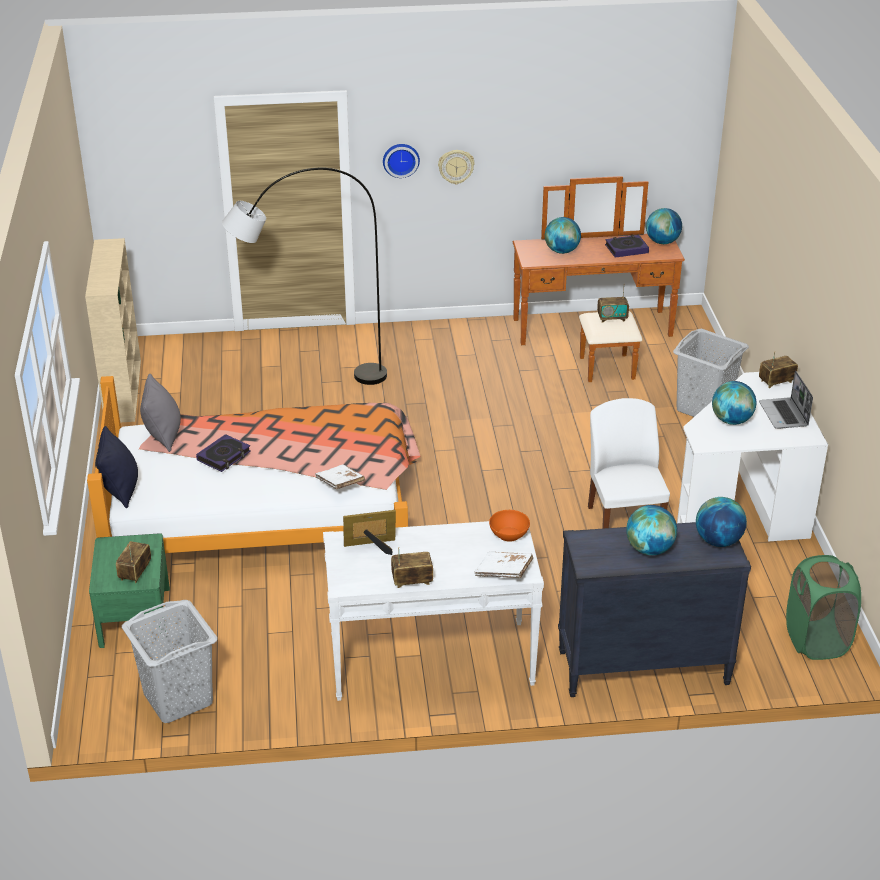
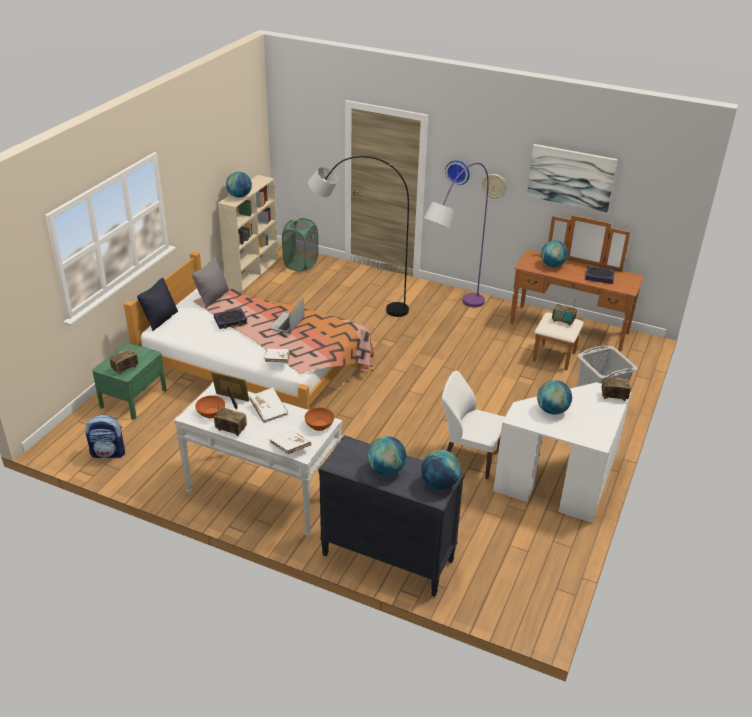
camera: 30 degrees right, 0 degrees up
(178, 698) = (109, 453): grey laundry basket -> backpack
(365, 572) = (211, 413): none -> orange bowl
(430, 540) = (268, 410): none -> white book
(446, 364) = (450, 319): none -> purple floor lamp
(560, 130) = (571, 177): none -> picture
(624, 521) = (469, 458): white chair -> white chair turned 90 degrees counterclockwise
(662, 242) = (630, 280): globe -> globe (239, 196)
(784, 415) = (596, 421): laptop -> laptop (287, 324)
(816, 640) = (527, 595): green laundry basket -> green laundry basket (301, 264)

